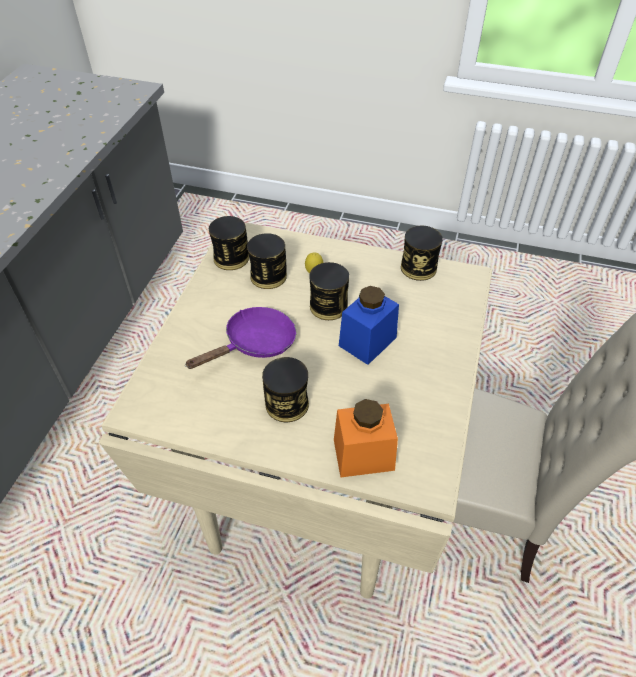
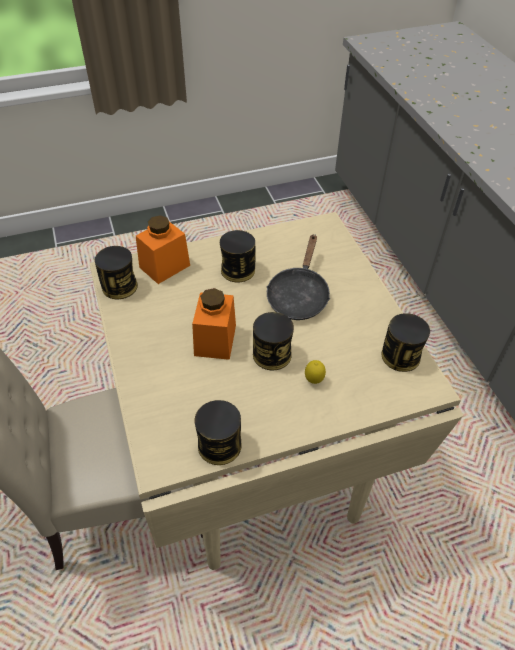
camera: 145 degrees right, 0 degrees up
(255, 344) = (298, 295): purple frying pan -> black frying pan
(268, 276) = (349, 356): can -> can (119, 286)
(367, 341) = (215, 340): blue jar -> orange jar

